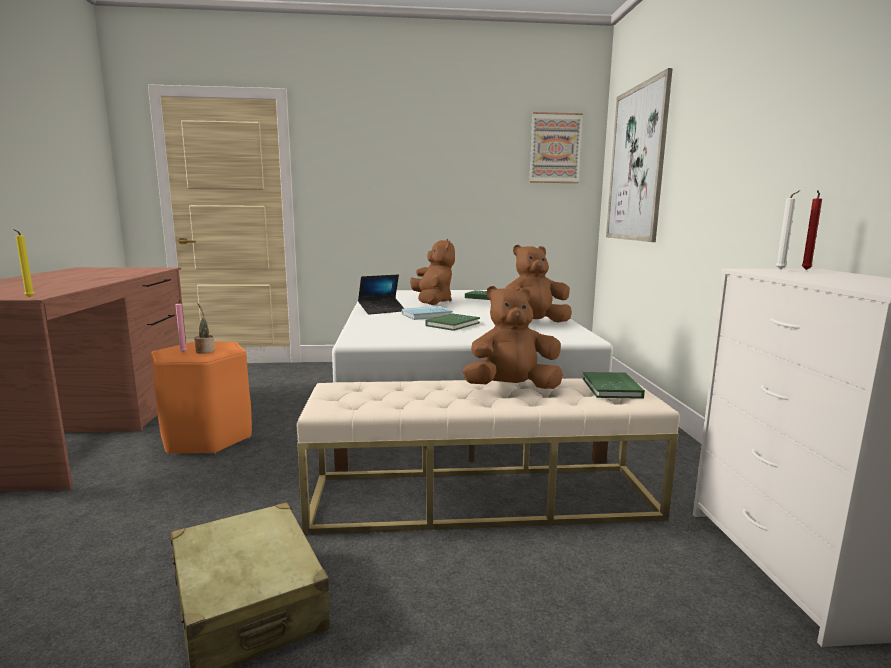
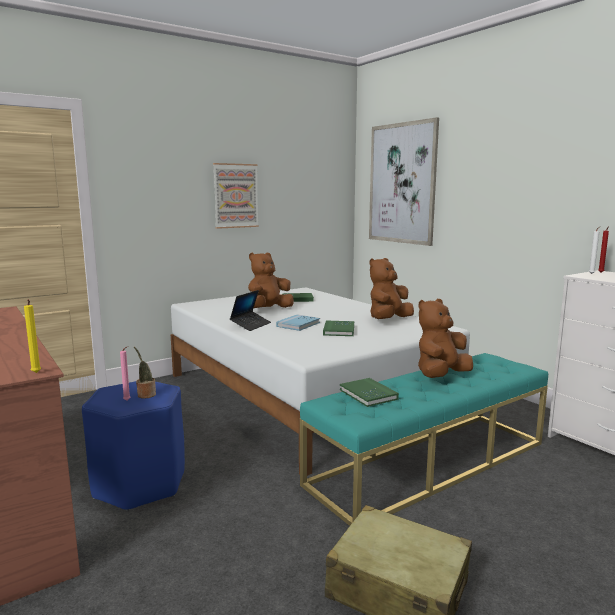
camera: 30 degrees left, 0 degrees up
(207, 438) = (140, 484): orange stool -> blue stool
(432, 302) = (268, 310): brown plush toy -> brown plush toy turned 90 degrees counterclockwise
(482, 497) = (430, 463): beige bench -> turquoise bench
(555, 148) = (322, 165): picture -> picture (235, 196)
(611, 388) = (494, 362): green book -> green book (368, 394)

